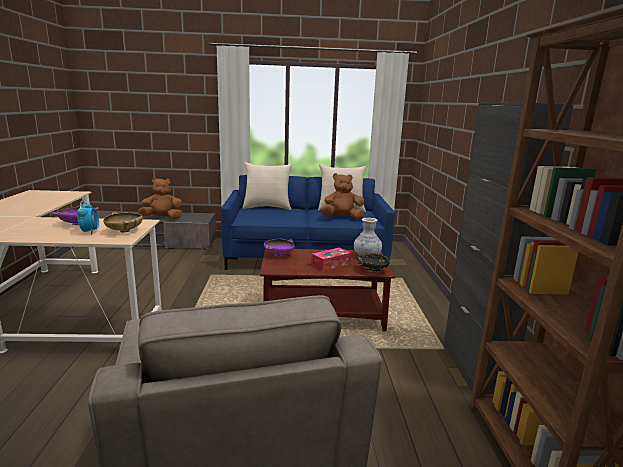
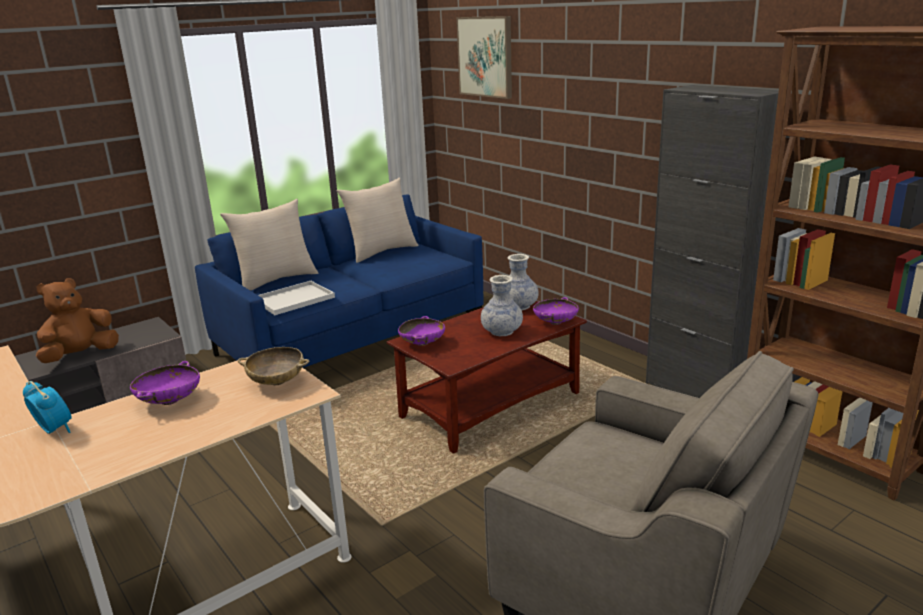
camera: 35 degrees left, 5 degrees up
(90, 231) = (228, 403): alarm clock -> alarm clock (54, 430)
(258, 216) = (295, 298): none -> white tray
(331, 264) = (502, 331): tissue box -> vase
(342, 218) = (408, 265): brown plush toy -> none
(372, 270) = (555, 322): black bowl -> purple bowl
(437, 92) = (485, 56): none -> picture

